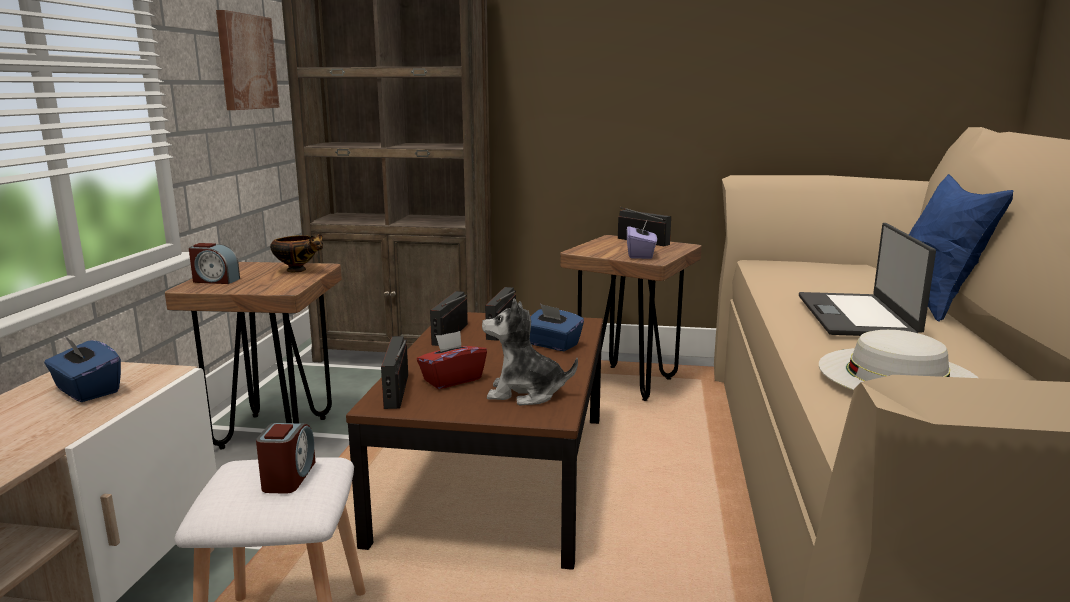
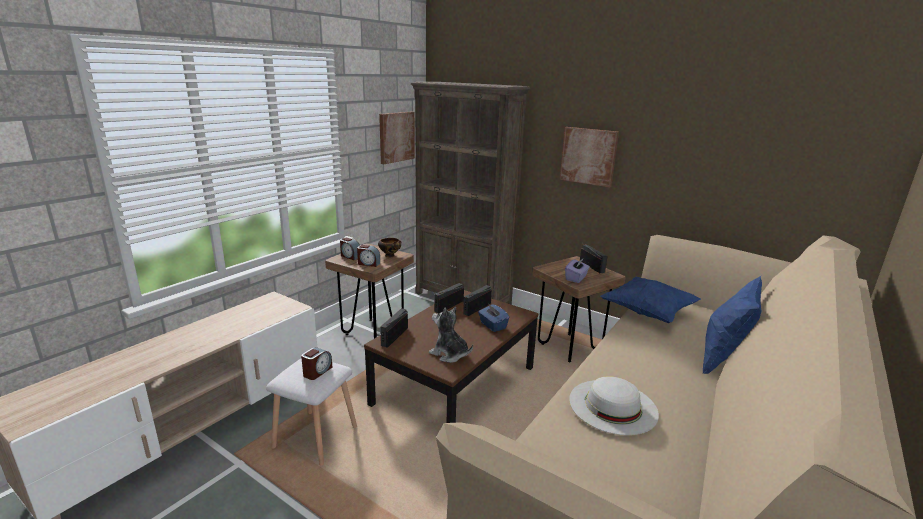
camera: 25 degrees right, 5 degrees up
(86, 391) = (265, 311): blue tissue box -> none
(266, 284) = (368, 263): none -> alarm clock
(452, 380) = (424, 336): red tissue box -> none
(602, 69) = (588, 156): none -> picture
(778, 277) = (648, 313): none -> blue pillow
(857, 316) = (648, 357): laptop -> none

